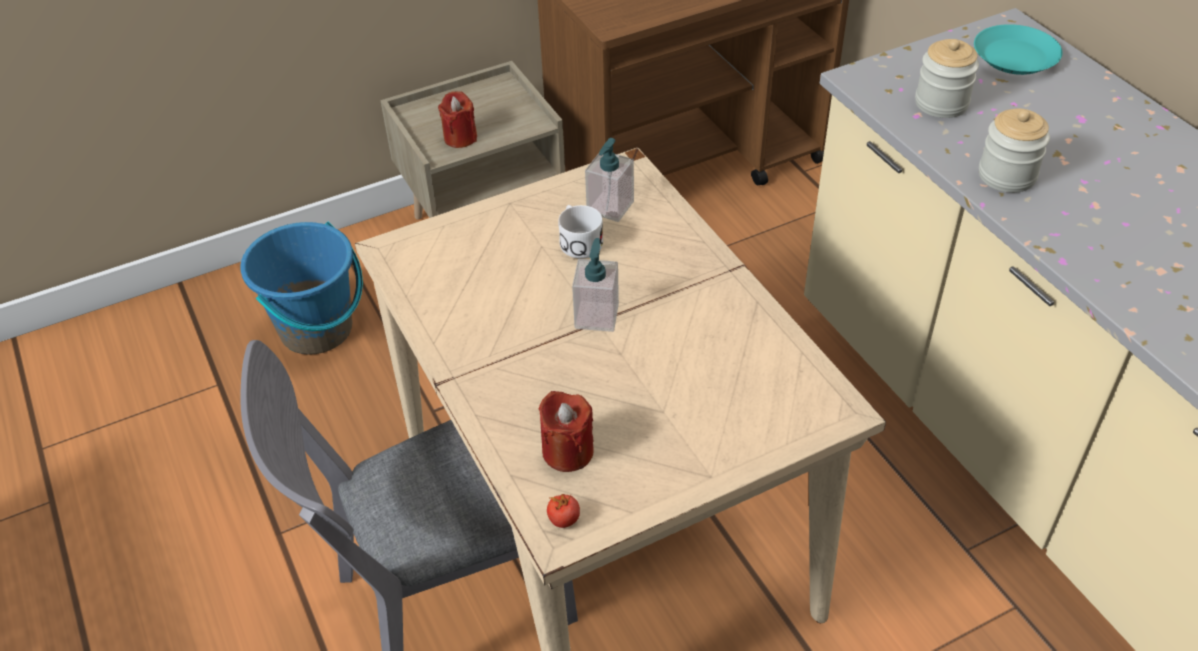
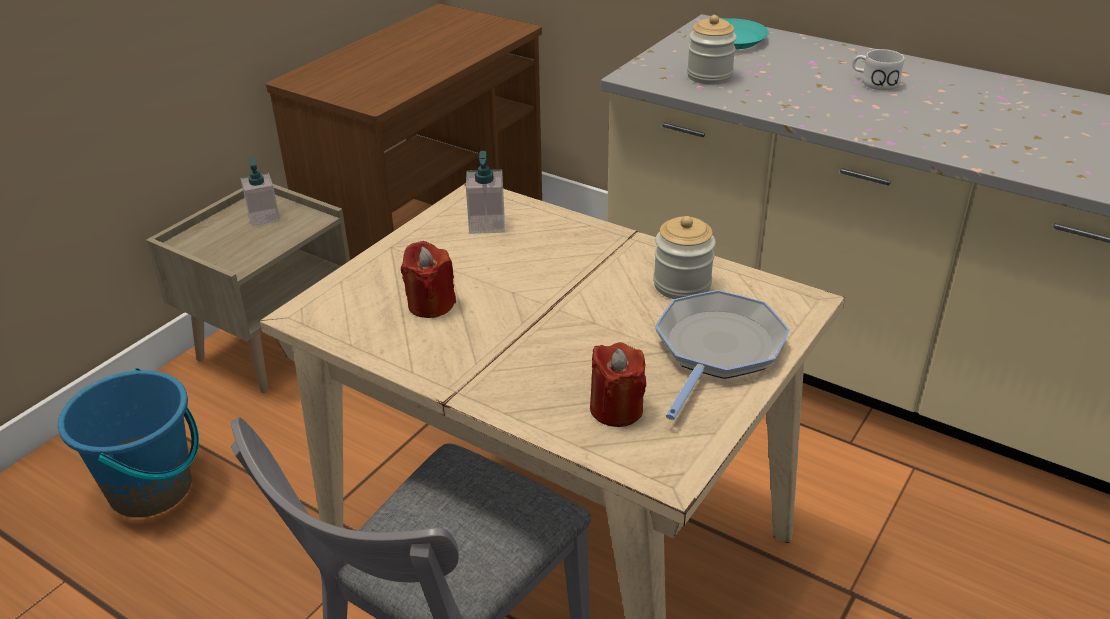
camera: 30 degrees left, 10 degrees down
(460, 138) = (249, 249): red candle -> red candle (430, 304)
(564, 519) = (662, 461): tomato -> none
(578, 241) = (480, 255): white mug -> white mug (873, 82)
(596, 316) = (547, 302): soap dispenser -> soap dispenser (264, 217)
(706, 428) = (717, 350): none -> frying pan
(1006, 175) = (800, 105): jar -> jar (682, 285)

